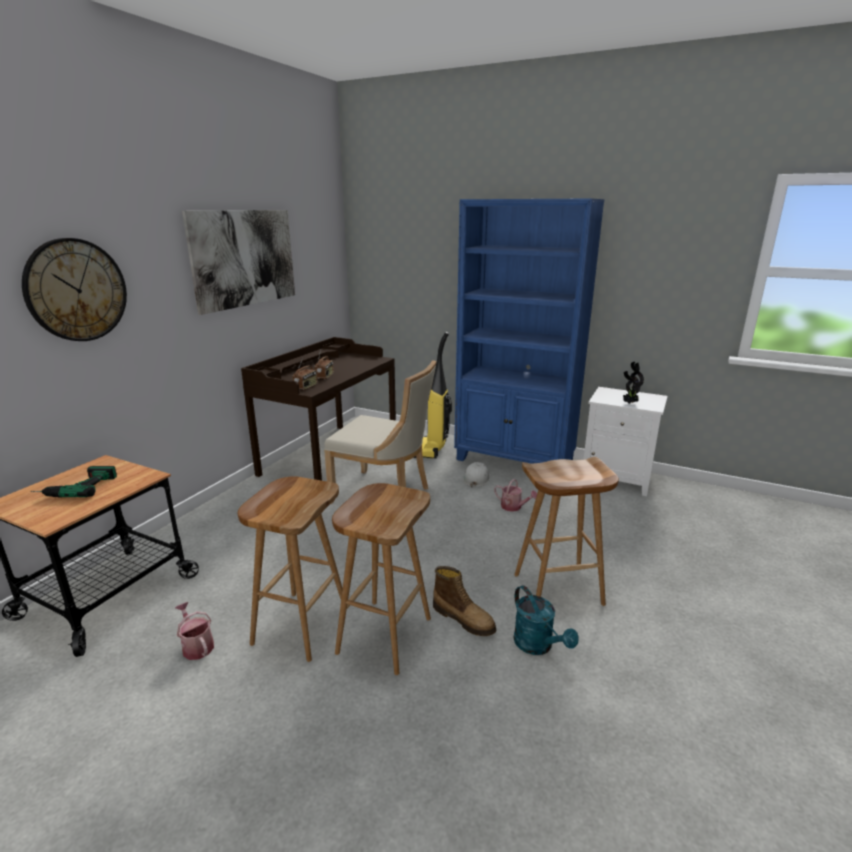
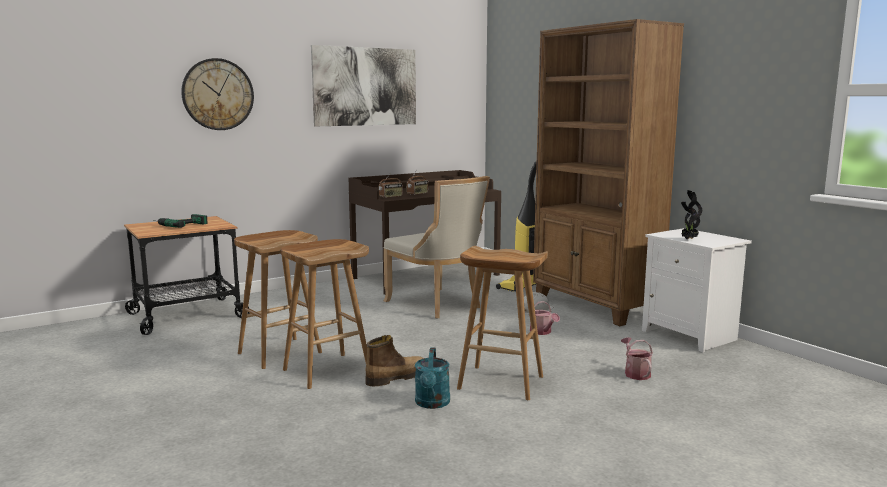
camera: 30 degrees right, 10 degrees down
(196, 645) = (208, 346): watering can -> watering can (635, 373)
(464, 619) = (396, 378): boot -> boot turned 105 degrees counterclockwise
(515, 460) = (595, 306): blue bookcase -> brown bookcase

